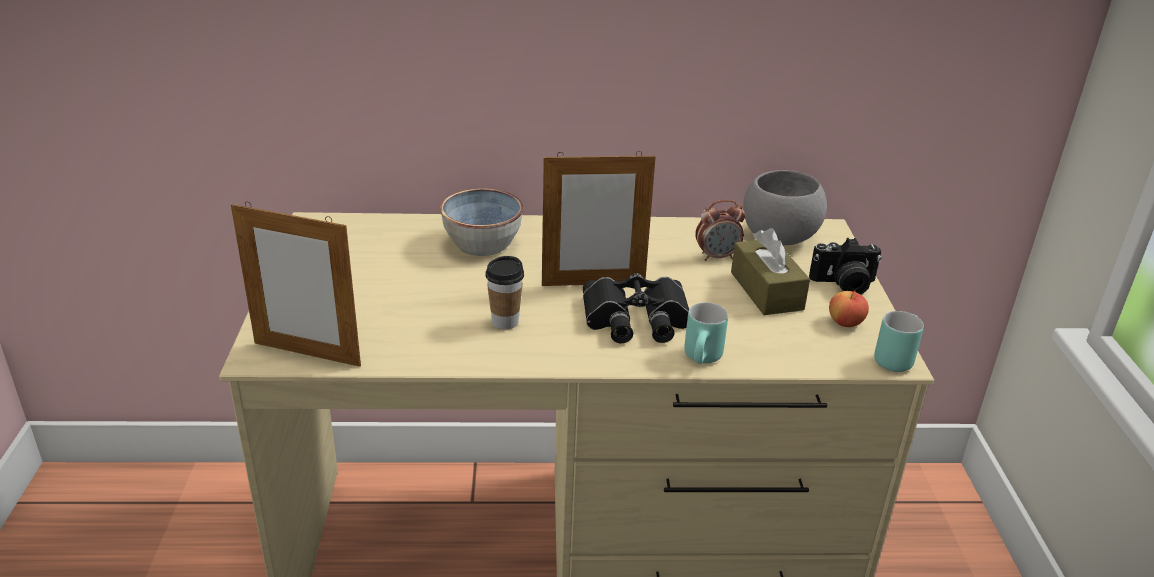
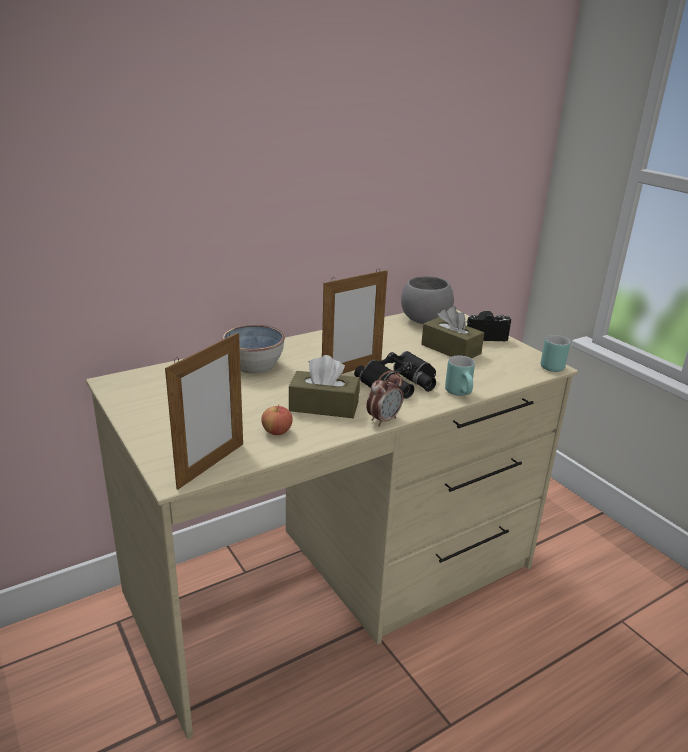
camera: 30 degrees left, 5 degrees down
(307, 354) = (211, 465): picture frame -> picture frame turned 45 degrees counterclockwise
(505, 322) = (324, 406): cup -> brown tissue box
(717, 256) = (403, 338): alarm clock -> alarm clock (383, 420)
(844, 285) = (485, 336): camera -> camera turned 150 degrees counterclockwise
(845, 322) = (507, 354): apple -> apple (277, 431)

